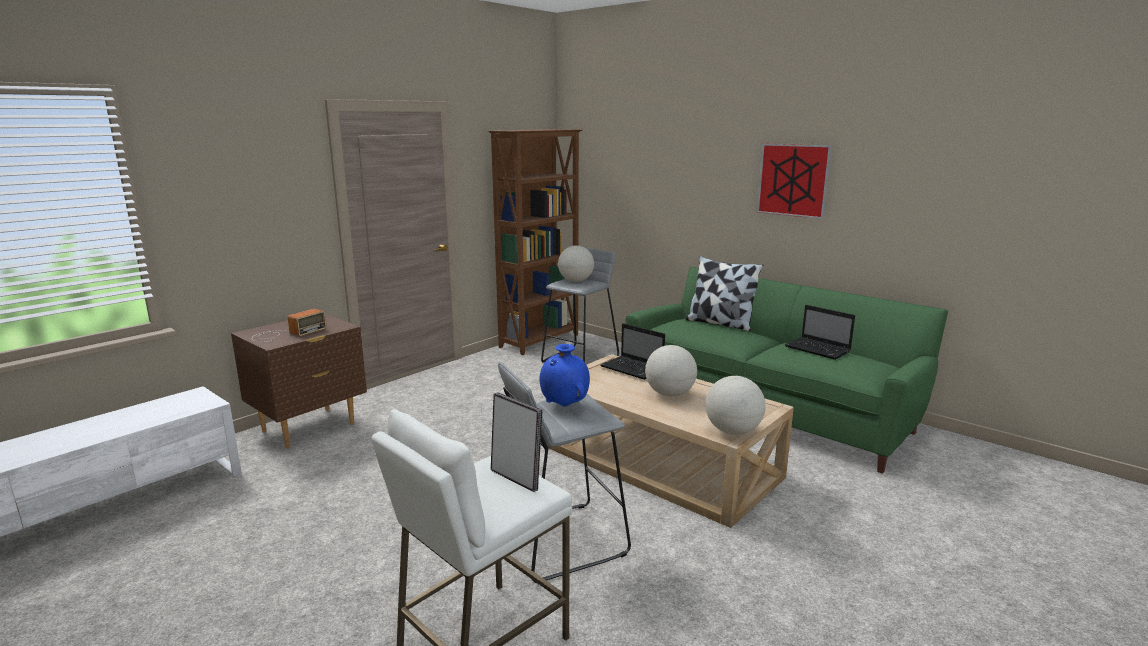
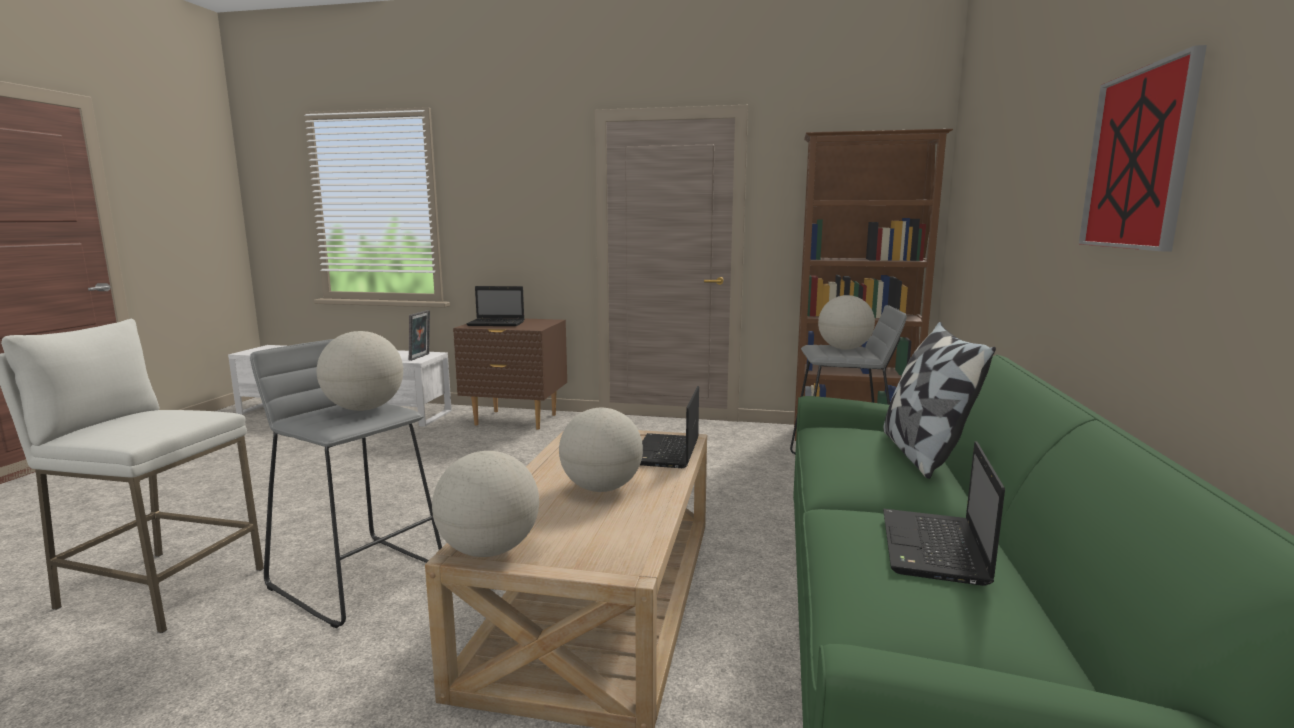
camera: 60 degrees right, 5 degrees down
(286, 334) = (497, 323): radio -> laptop
(516, 478) = (162, 425): picture frame -> picture frame (421, 357)
(565, 405) = (364, 409): blue vase -> globe

